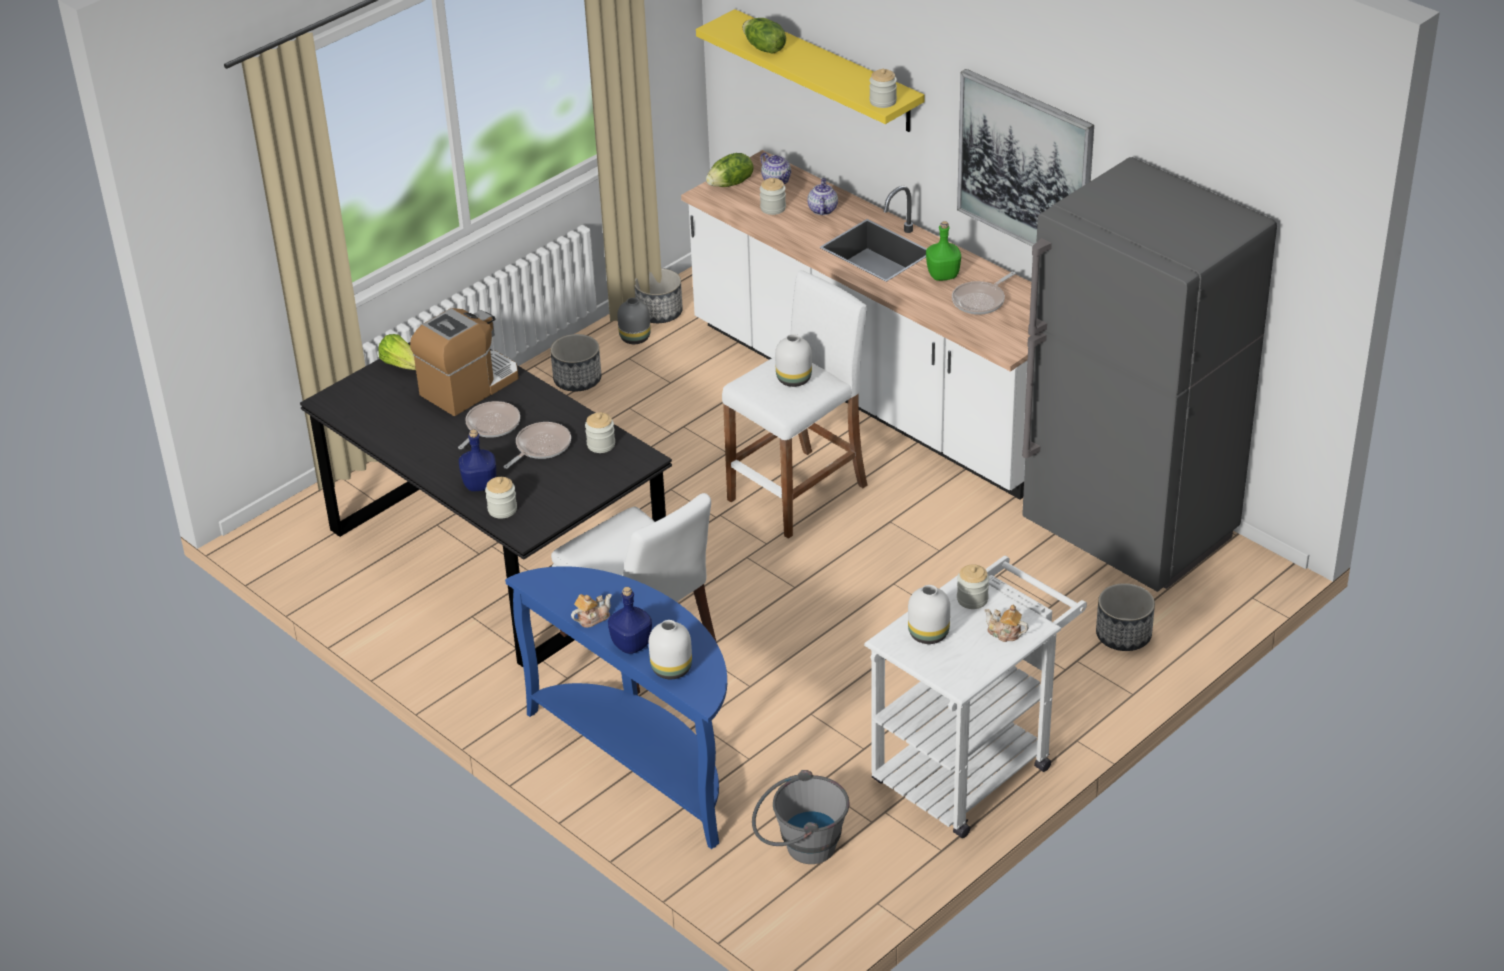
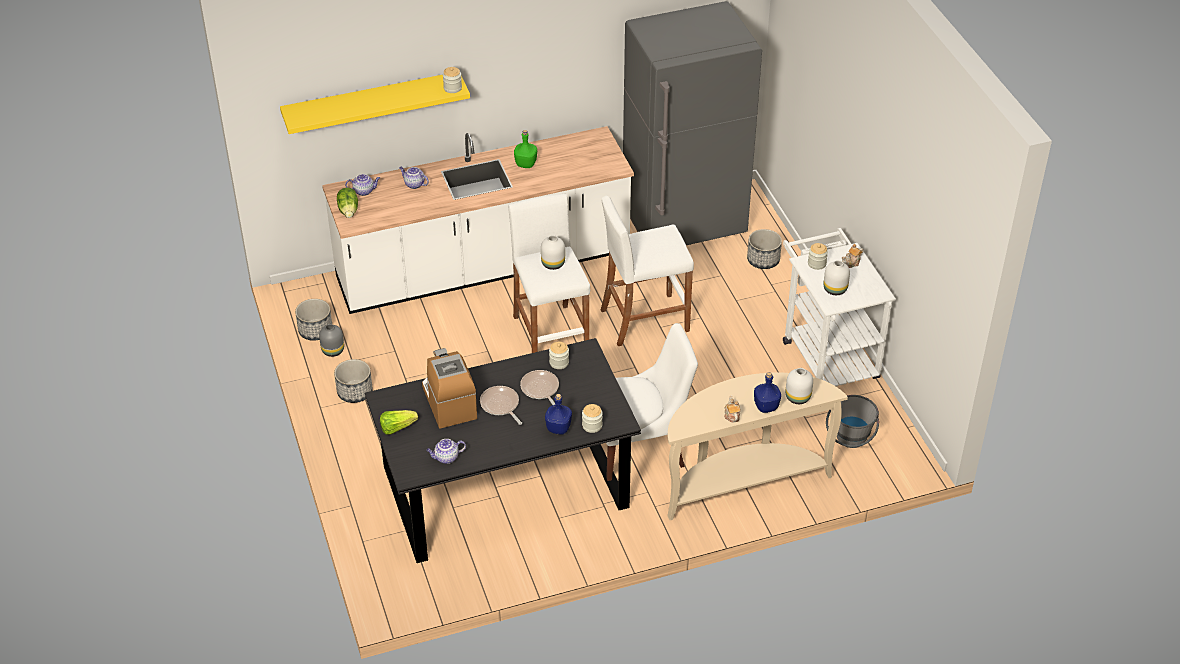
camera: 65 degrees left, 5 degrees up
(373, 417) = (446, 458): none -> teapot
(644, 761) = (742, 482): blue console table -> beige console table
(764, 48) = (343, 110): lettuce -> none
(773, 208) = (393, 203): jar -> none
(895, 564) = (644, 320): none -> white stool
(980, 301) = (563, 160): frying pan -> none
(1025, 167) = (544, 71): picture -> none

